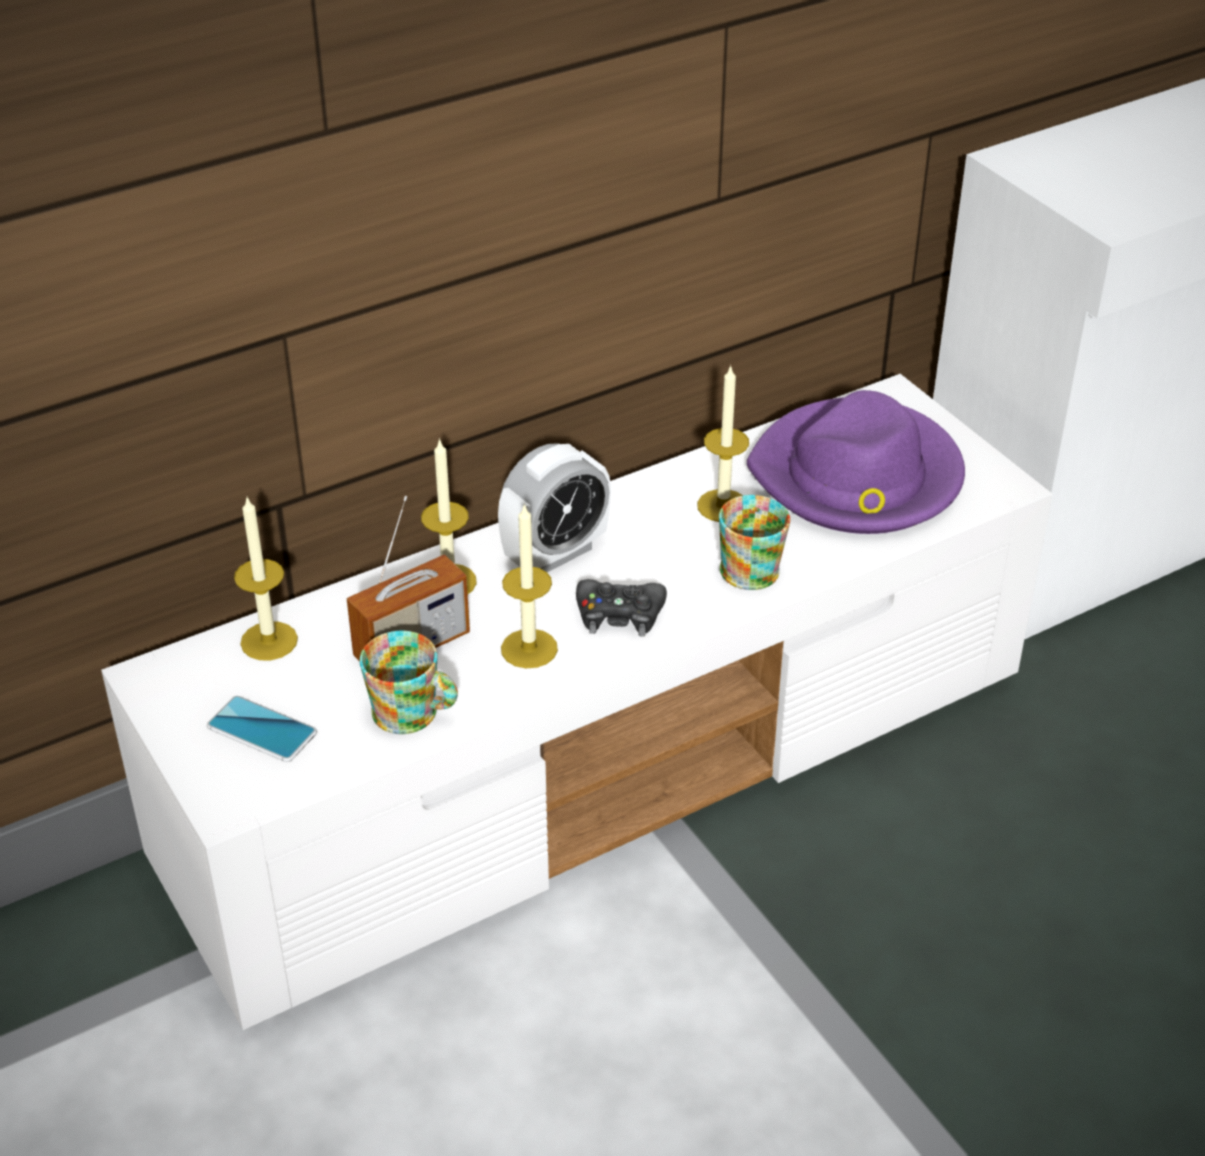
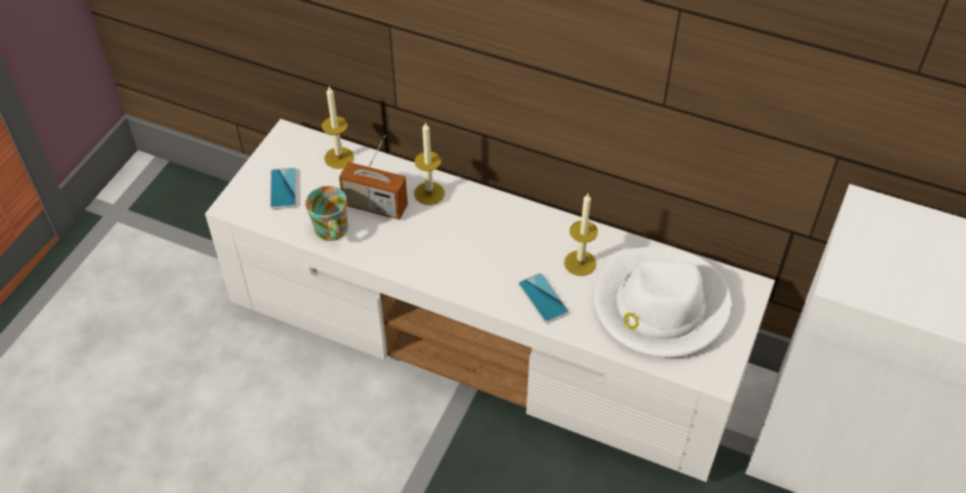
camera: 55 degrees right, 10 degrees up
(529, 648) = (408, 247): candle -> none
(555, 554) = (483, 219): alarm clock -> none
(619, 615) = (460, 267): black game controller -> none
(751, 565) = (543, 298): mug -> phone
(857, 476) = (659, 306): purple hat -> white hat

